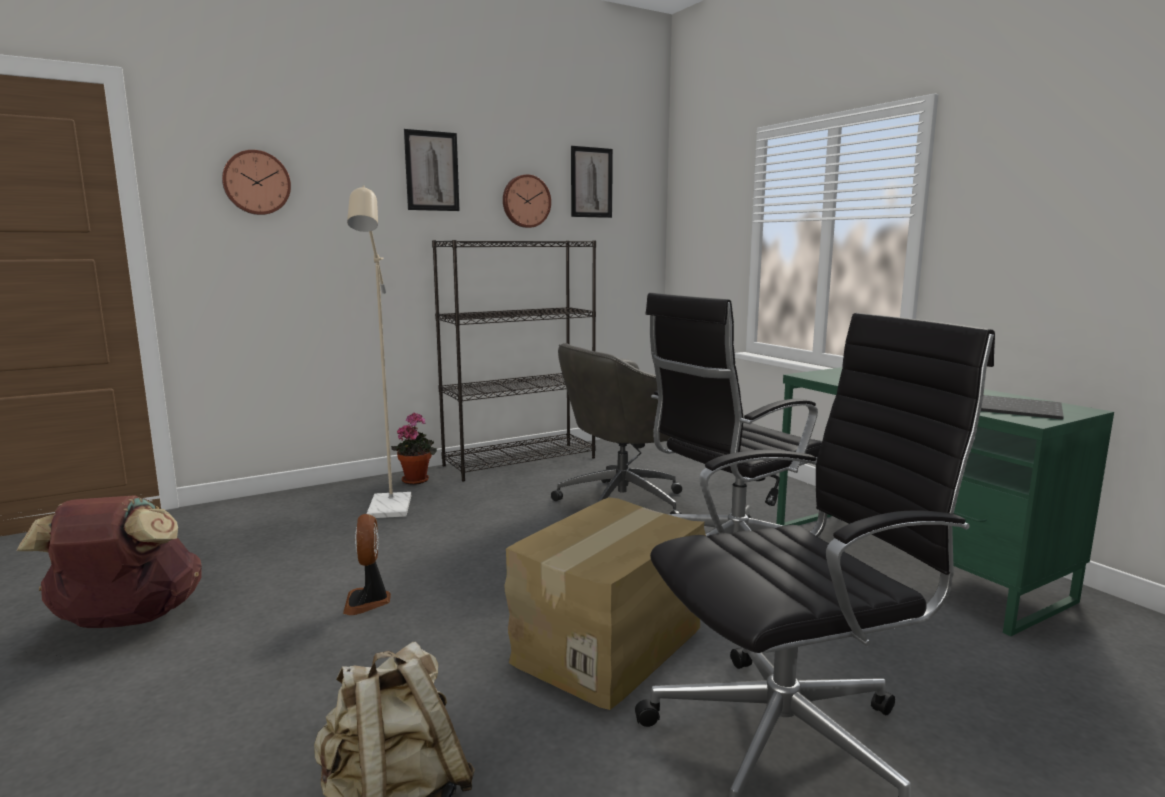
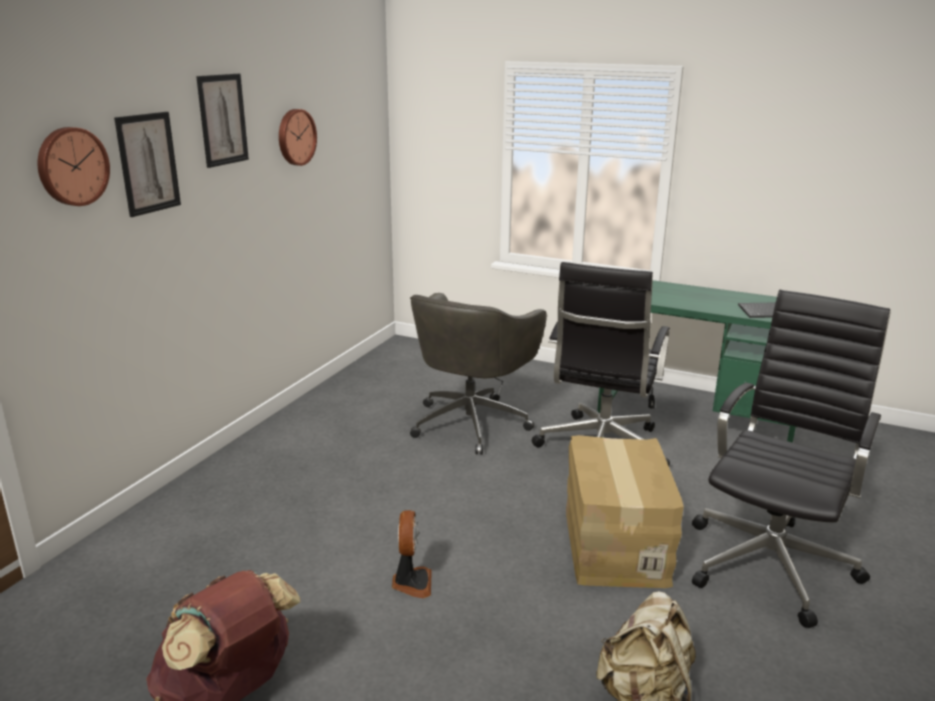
camera: 35 degrees left, 10 degrees up
(368, 601) = (411, 583): fan -> fan turned 135 degrees counterclockwise
(388, 511) = (286, 494): beige floor lamp -> none
(416, 479) = (256, 452): potted plant -> none
(520, 461) = (323, 403): black bookcase -> none
(591, 182) = (339, 107): picture -> picture (148, 163)

